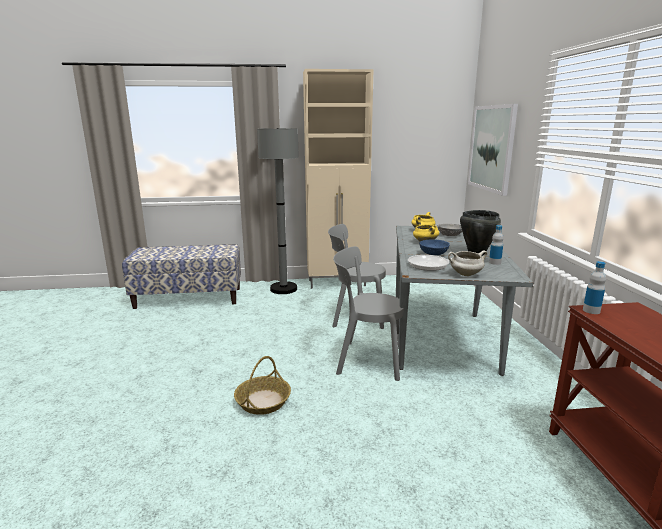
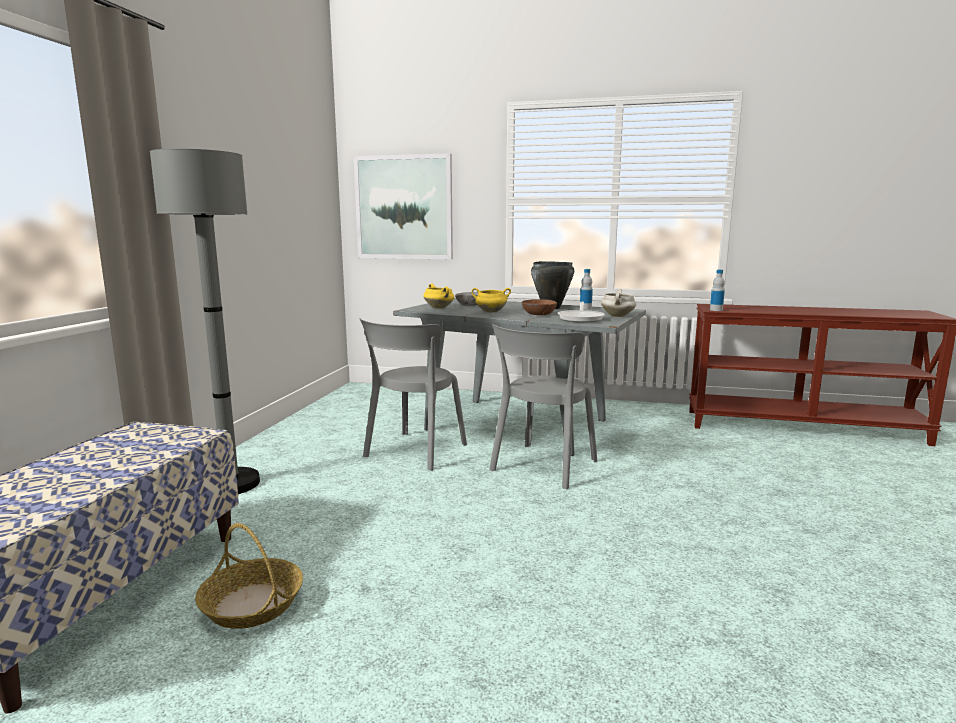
camera: 70 degrees left, 5 degrees down
(263, 401) = (618, 546): basket -> basket (253, 604)
(338, 283) = (276, 442): beige cabinet -> none
(433, 253) = (538, 314): blue bowl -> brown bowl

